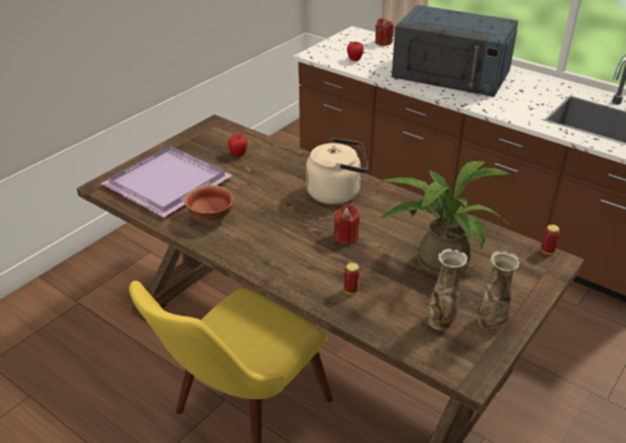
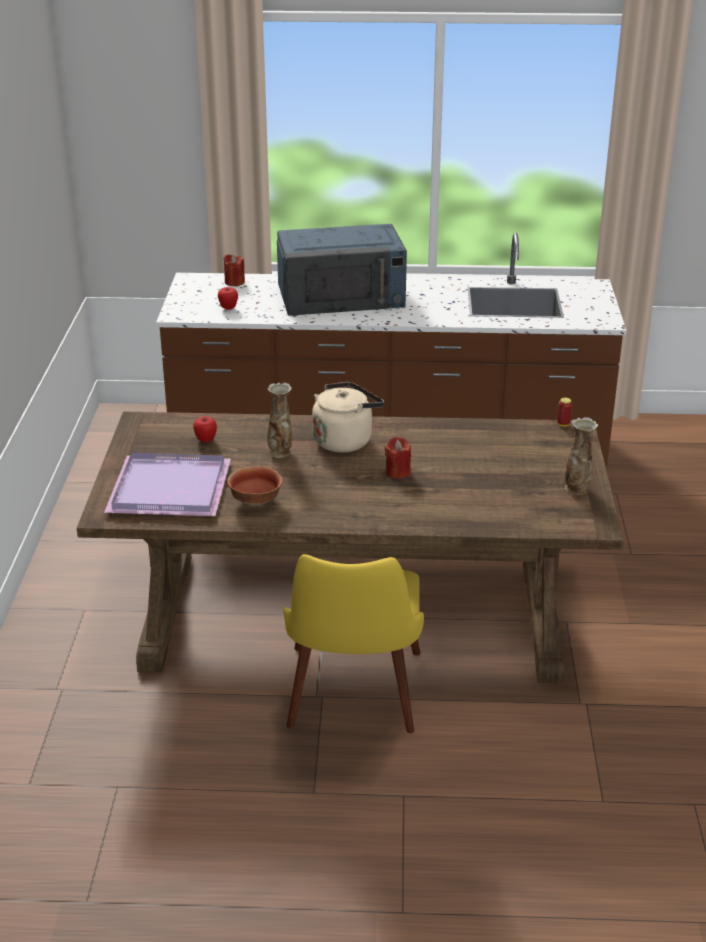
camera: 35 degrees left, 5 degrees down
(351, 290) = (450, 508): can -> none
(437, 259) = (489, 461): potted plant -> none
(441, 322) = (541, 502): vase -> vase (280, 452)

